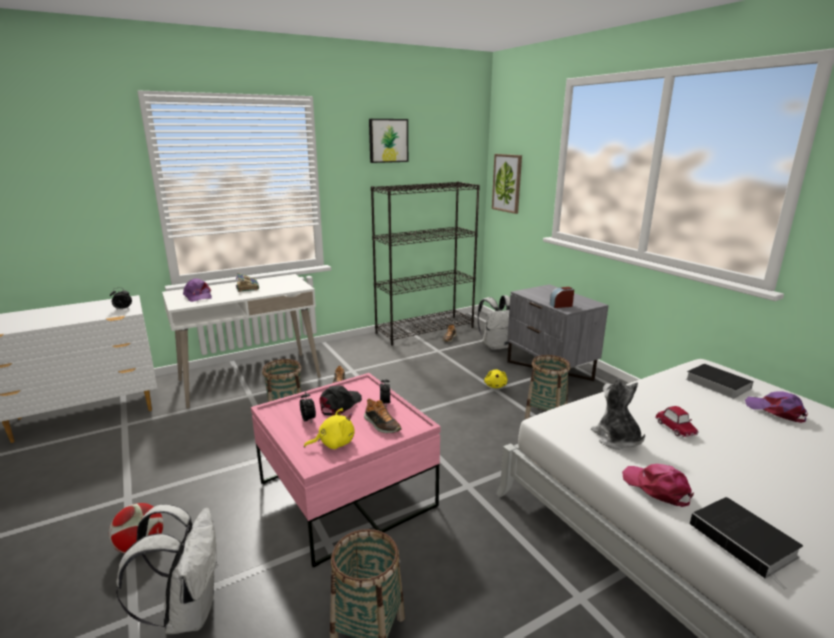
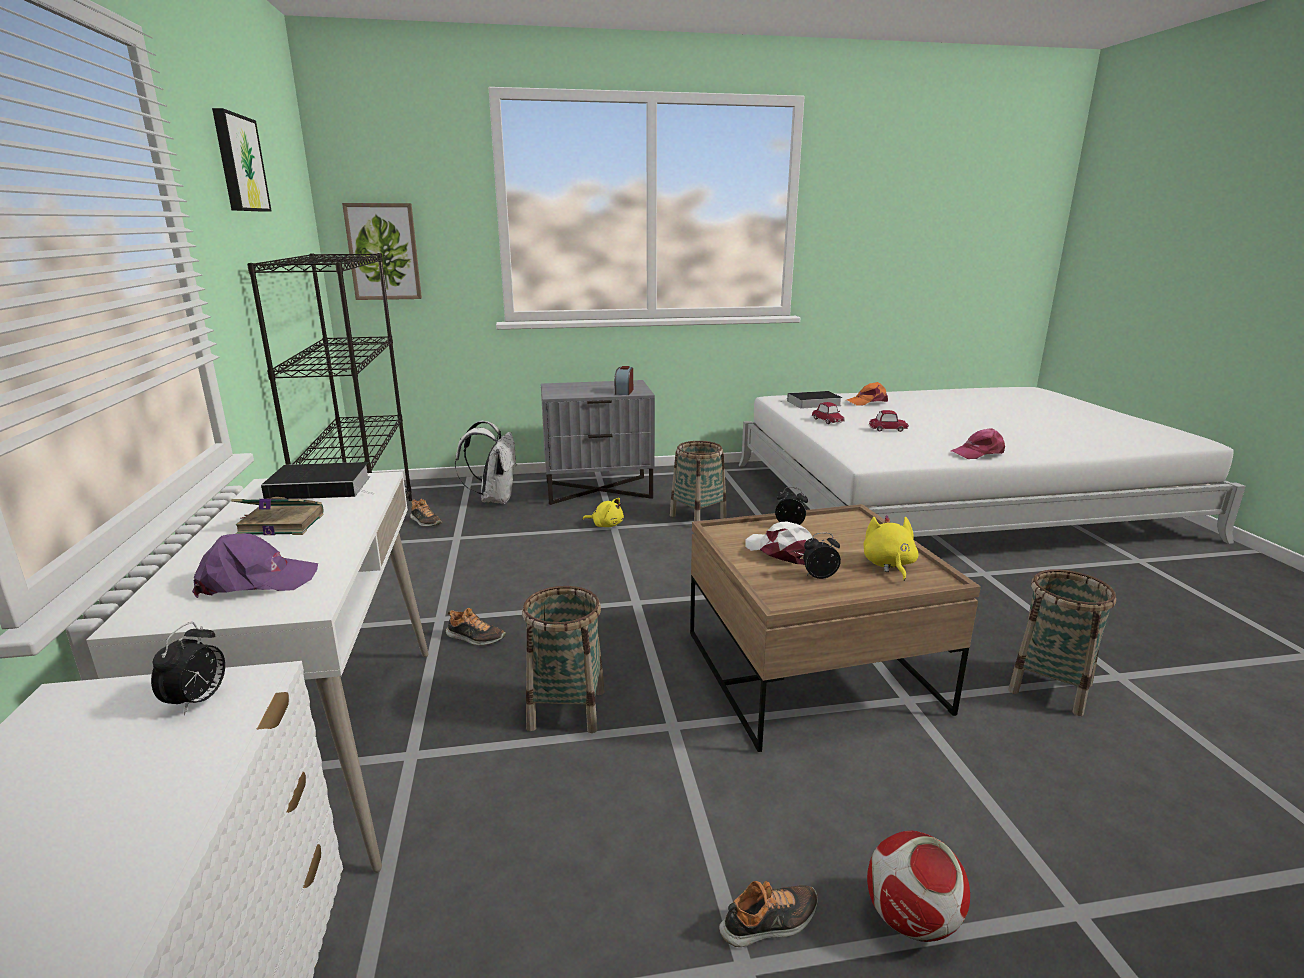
camera: 70 degrees left, 0 degrees up
(188, 610) = (1049, 841): white backpack -> none
(340, 405) = (781, 552): black cap -> white cap
(346, 494) = (811, 672): pink coffee table -> brown coffee table
(381, 425) = (847, 534): shoe -> shoe (770, 922)
(616, 439) = (903, 448): plush toy -> none
(660, 395) = (828, 421): none -> toy car
(745, 541) = (1039, 448): book -> book (323, 487)
(775, 411) = (867, 402): purple cap -> orange cap

